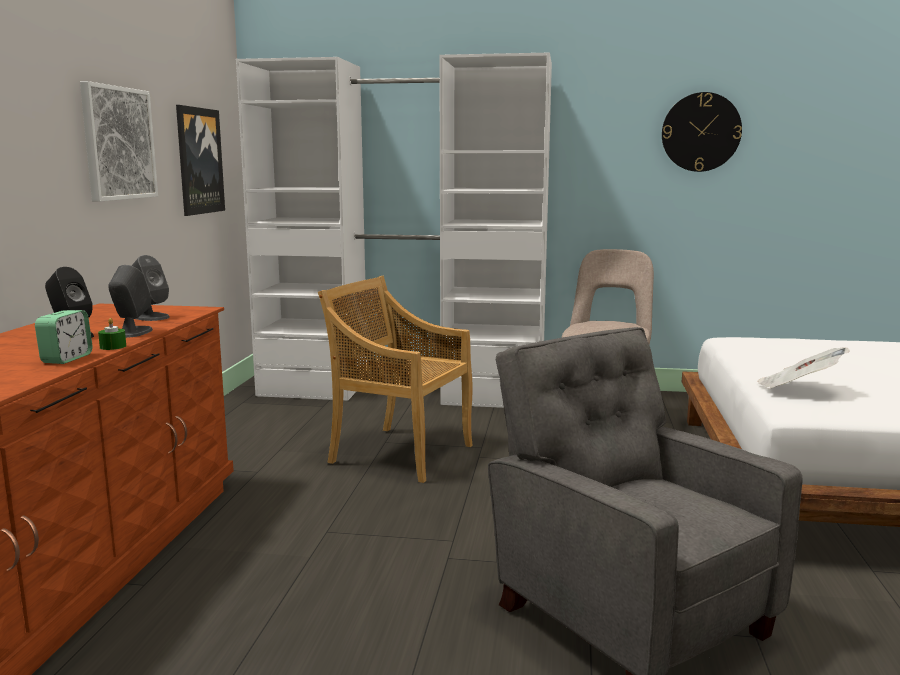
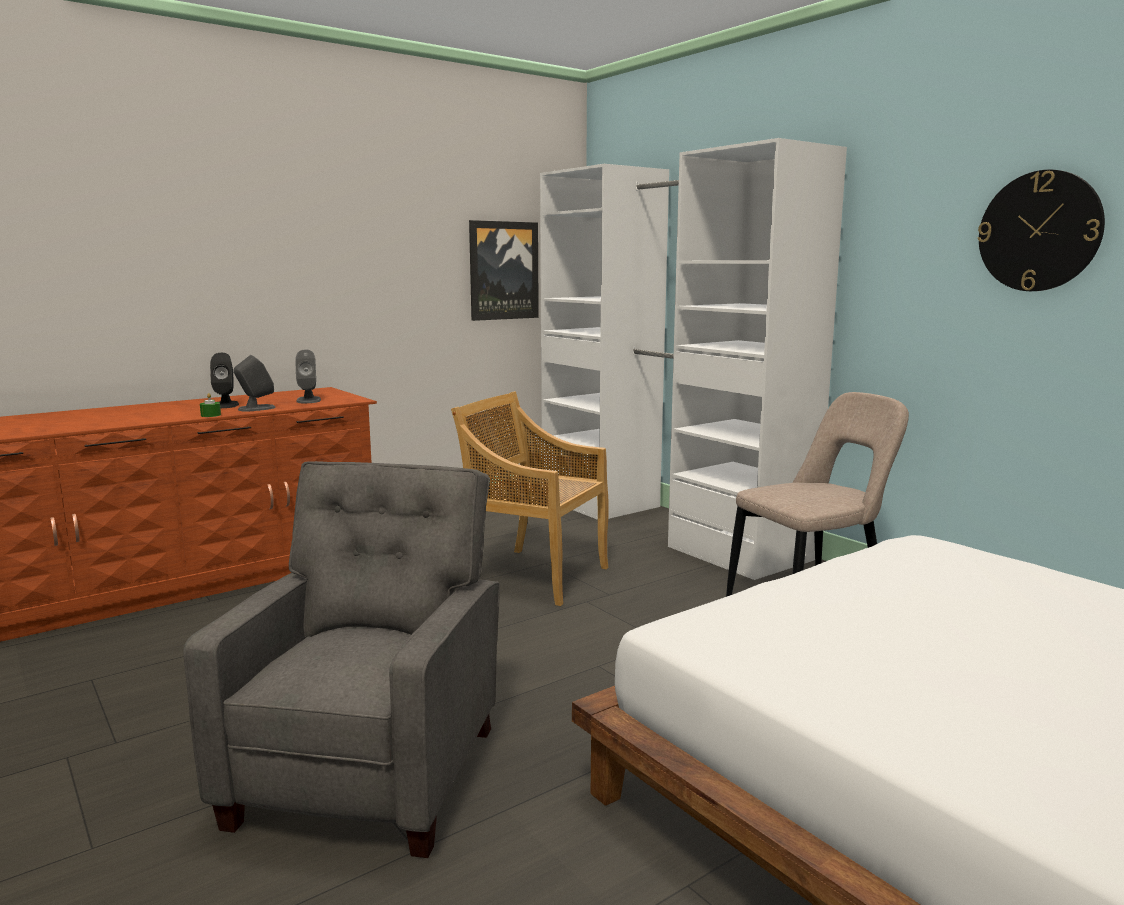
camera: 45 degrees right, 0 degrees up
(66, 359) = (165, 418): alarm clock -> none
(118, 143) = (380, 257): picture -> none
(399, 453) = (533, 576): beige chair -> beige chair turned 45 degrees counterclockwise
(798, 389) = (766, 610): newspaper -> none

